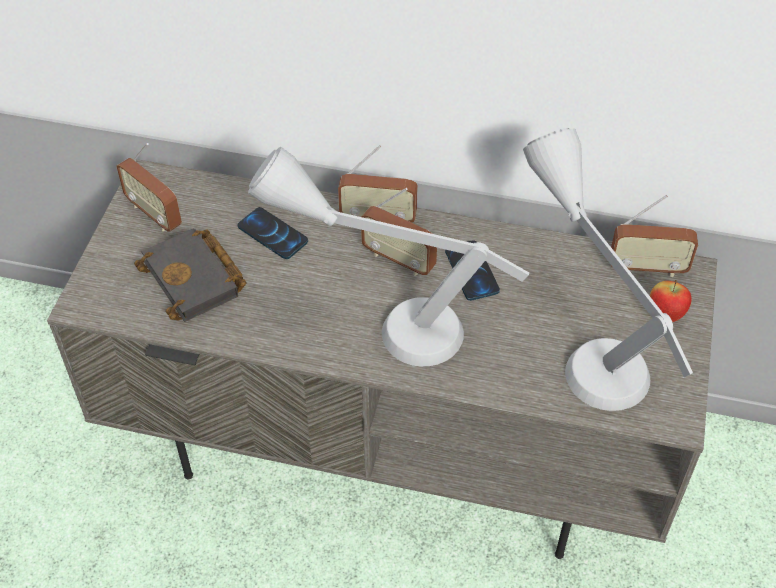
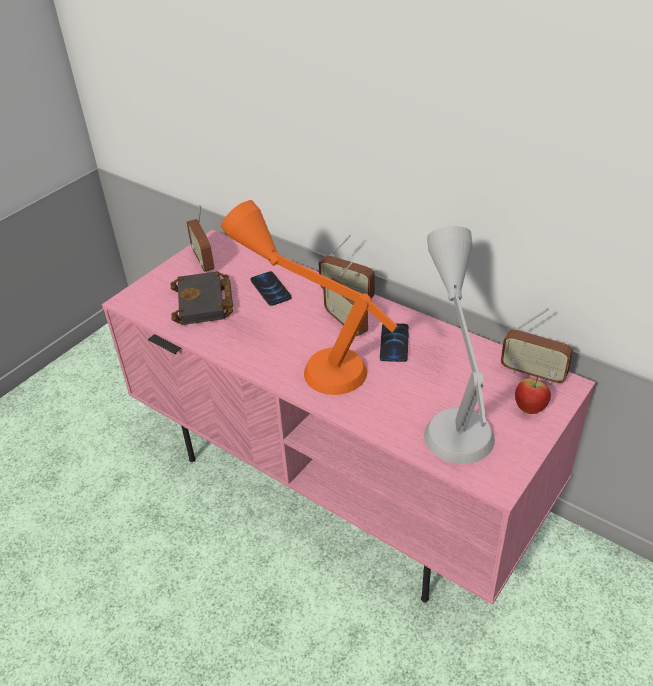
camera: 25 degrees right, 10 degrees down
(381, 321) = (311, 358): grey table lamp -> orange table lamp
(392, 441) = (339, 480): grey tv stand -> pink tv stand

